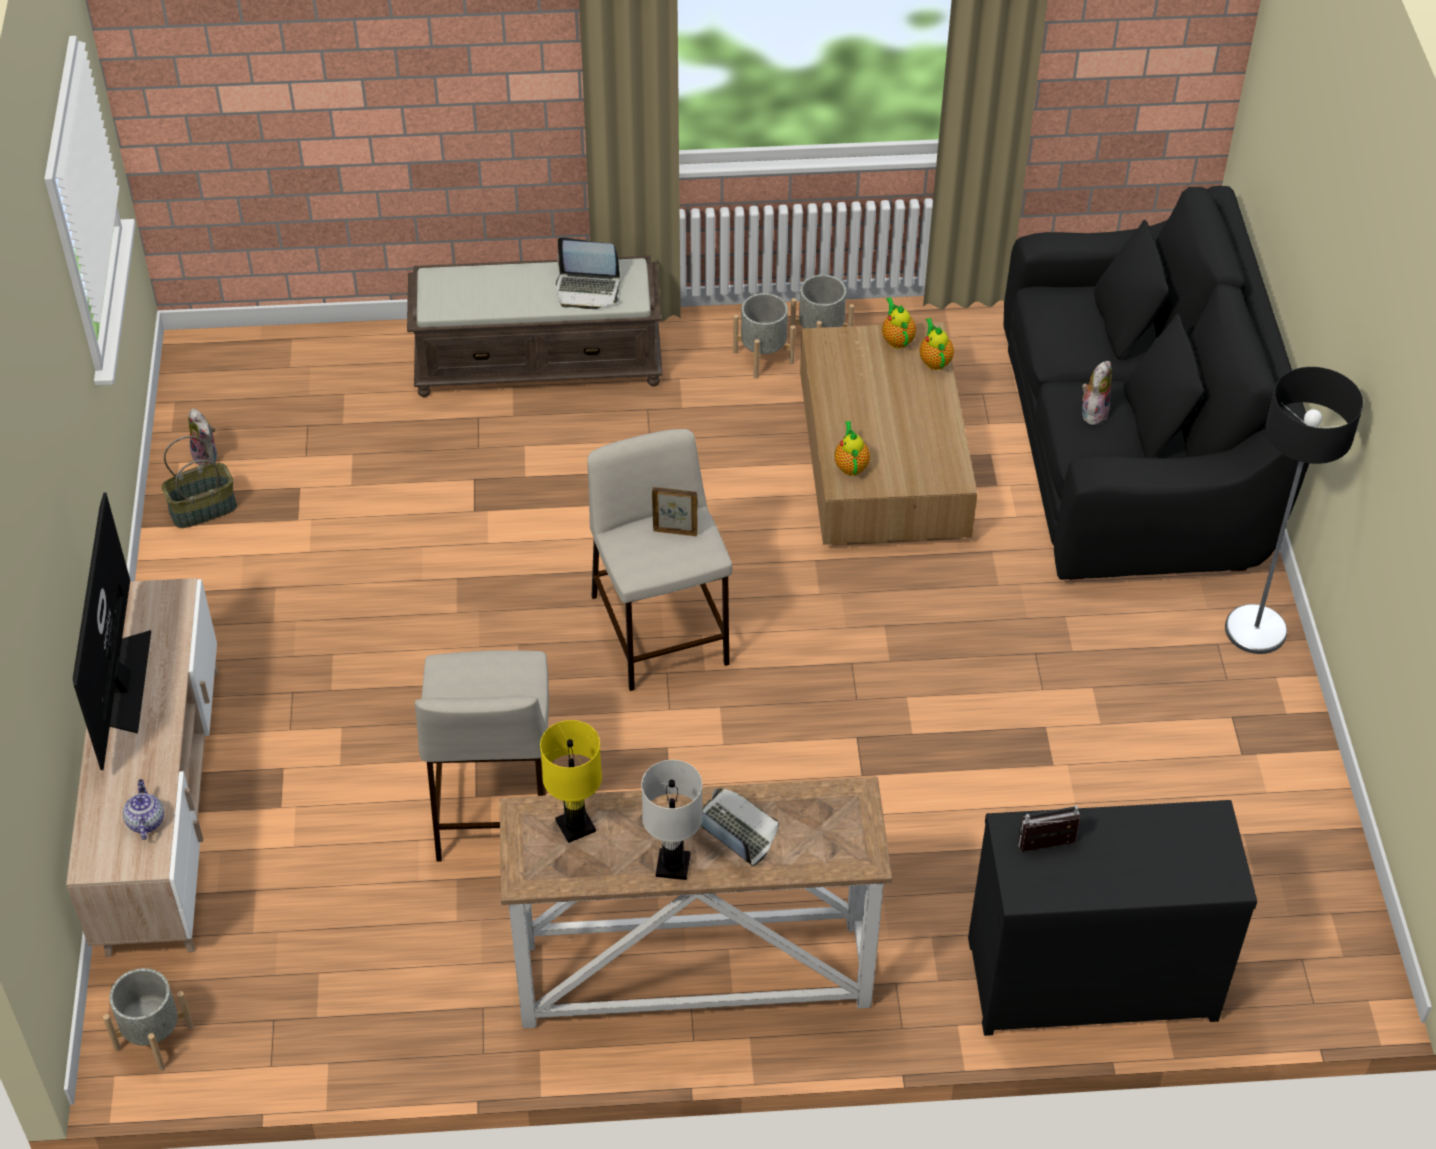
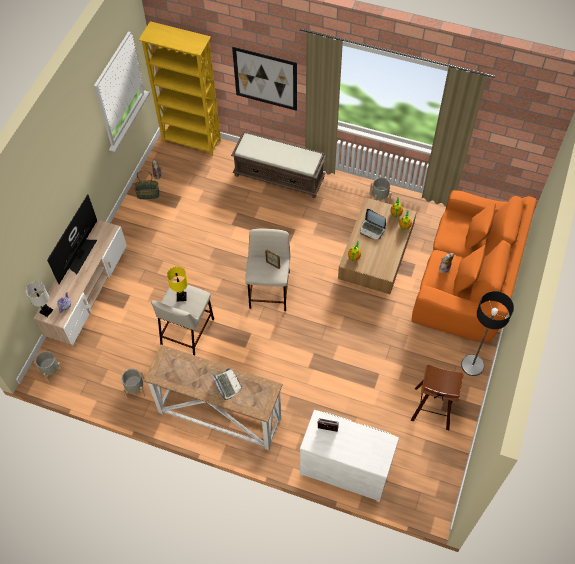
camera: 25 degrees right, 10 degrees up
(259, 352) = (192, 141): none -> yellow bookcase
(457, 87) = (265, 79): none -> picture
(575, 825) = (178, 363): yellow table lamp -> yellow table lamp (181, 296)
(588, 289) = (296, 159): laptop -> laptop (372, 229)
(673, 865) = (201, 389): white table lamp -> white table lamp (46, 311)
(763, 357) = (356, 199): grey planter -> grey planter (135, 389)
(1088, 972) = (345, 467): black dresser -> white dresser
(1132, 451) = (466, 280): black sofa -> orange sofa
(1223, 763) = (433, 410): none -> stool

